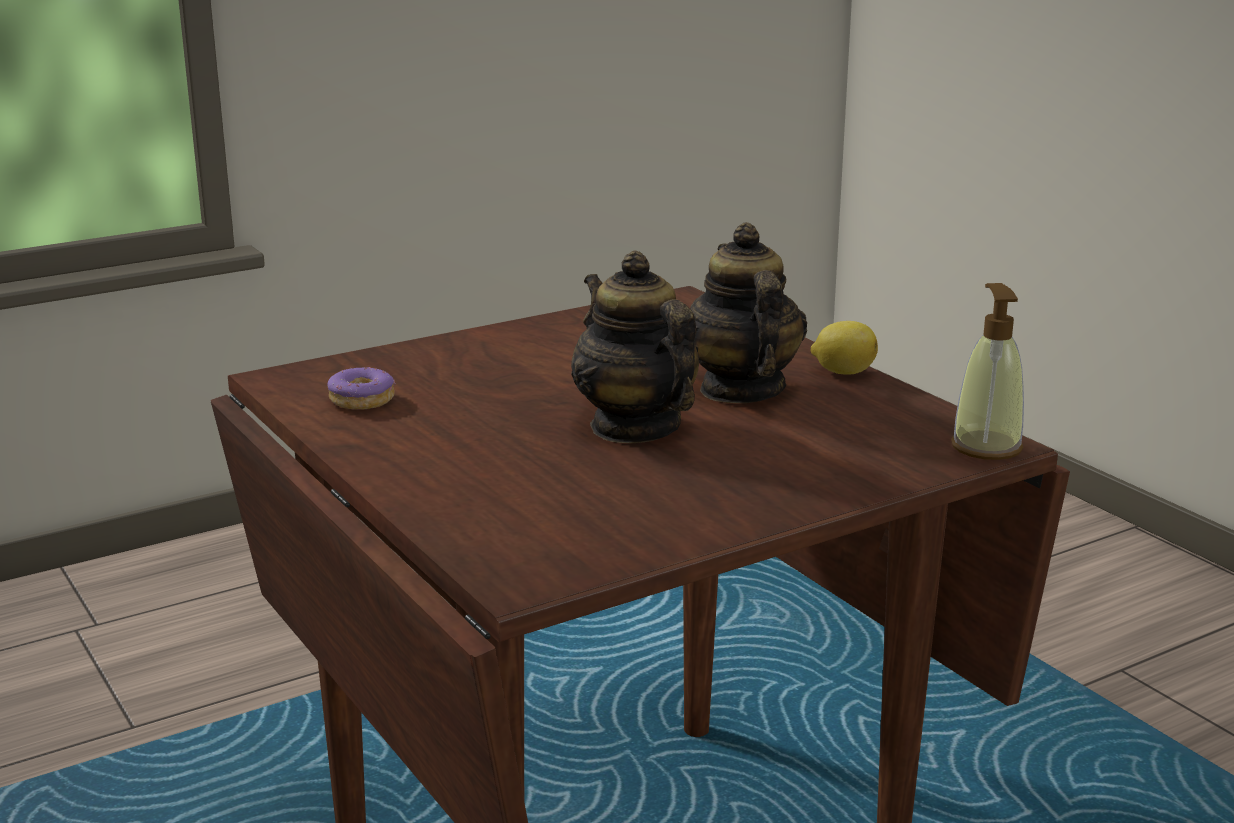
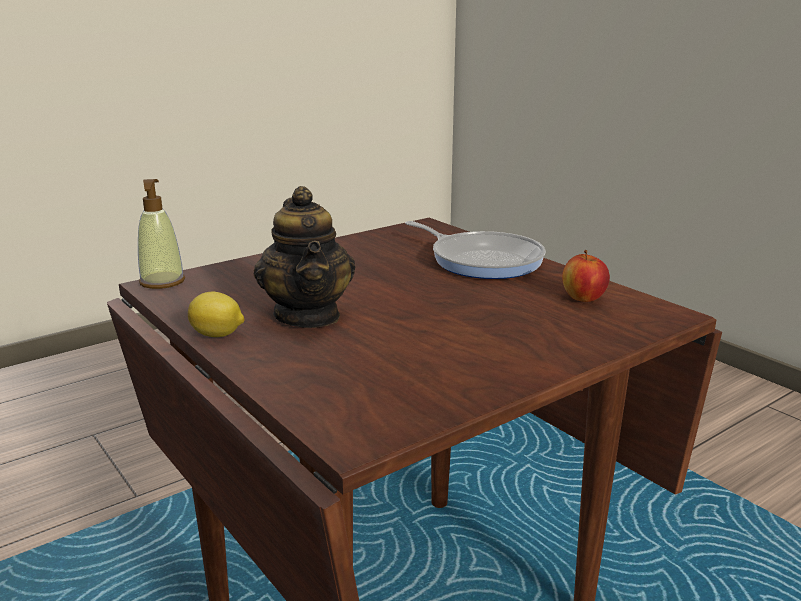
camera: 175 degrees right, 0 degrees up
(362, 400) = (583, 298): donut -> apple
(456, 471) = (482, 260): none -> frying pan
(634, 427) = (385, 286): teapot -> none

